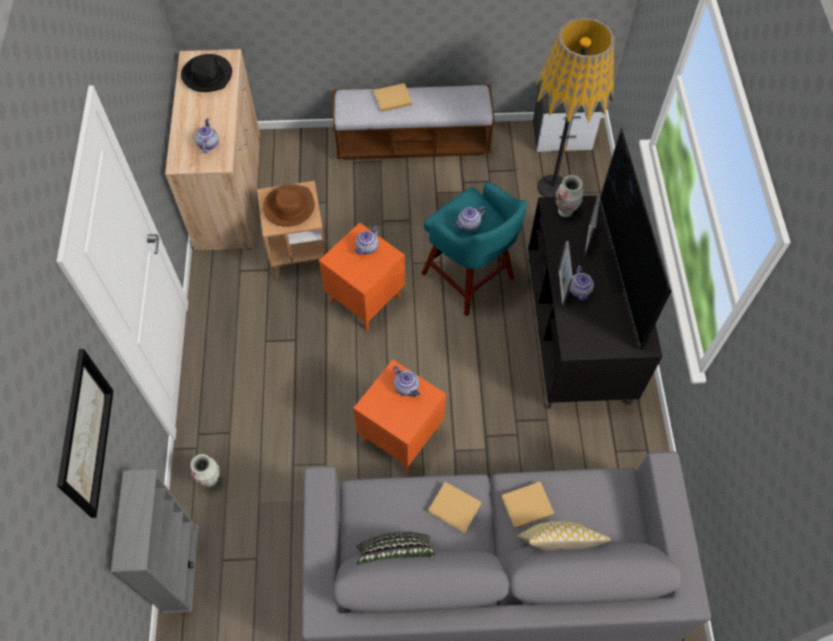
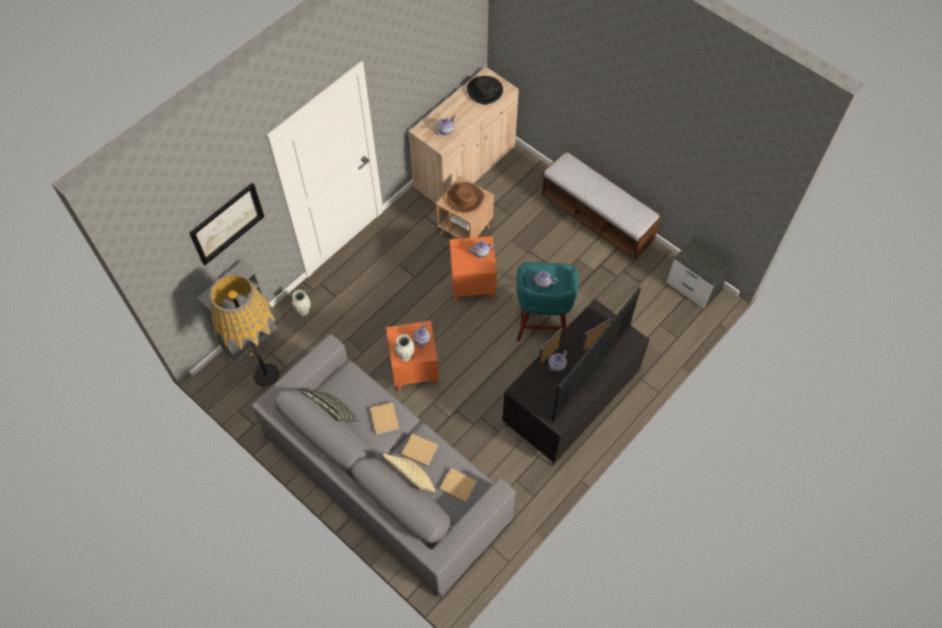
camera: 45 degrees right, 0 degrees up
(391, 99) = (591, 180): beige book -> beige book (457, 485)
(553, 187) = (651, 311): floor lamp -> floor lamp (266, 375)
(565, 212) = (600, 318): vase -> vase (405, 356)

